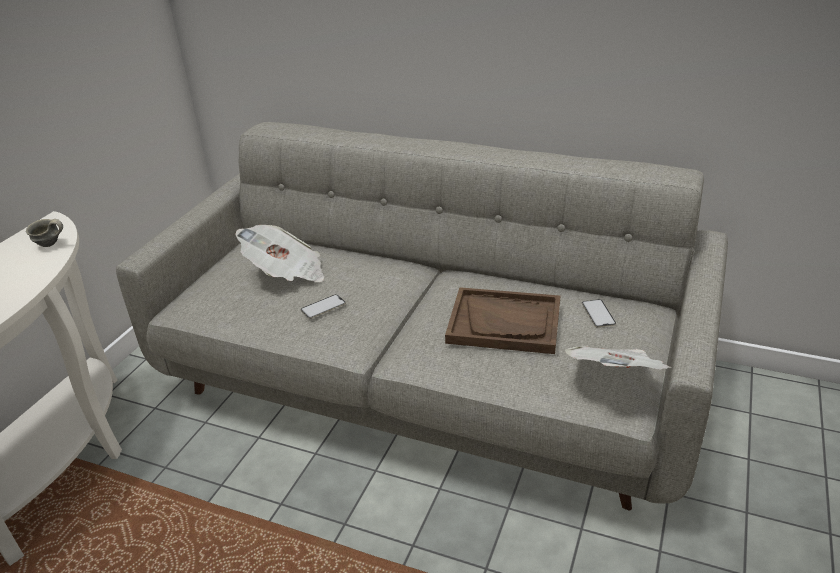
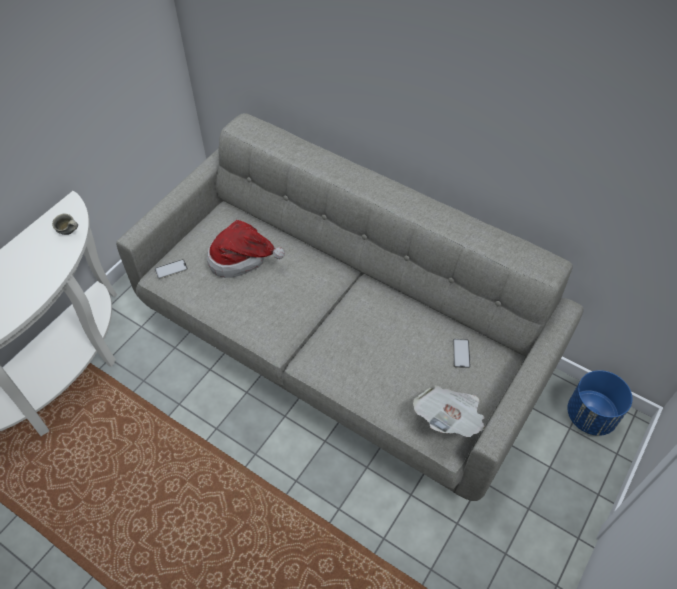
camera: 10 degrees right, 20 degrees up
(286, 273) = (242, 259): newspaper -> hat
(323, 307) = (262, 301): phone -> phone (171, 269)
(504, 323) = (388, 348): brown tray -> none
(768, 395) = (591, 415): none -> blue planter

